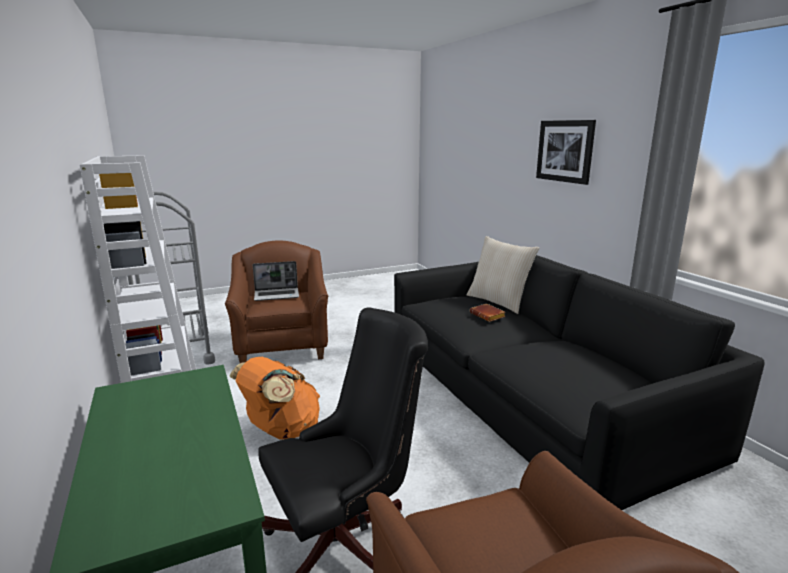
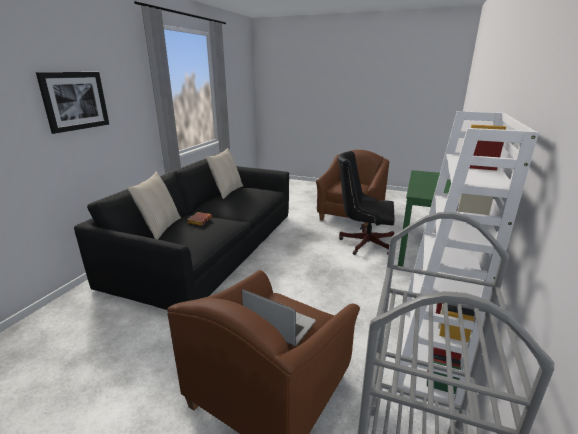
camera: 135 degrees left, 5 degrees up
(281, 431) = (355, 290): orange backpack -> none
(606, 362) = (227, 191): none -> beige pillow

